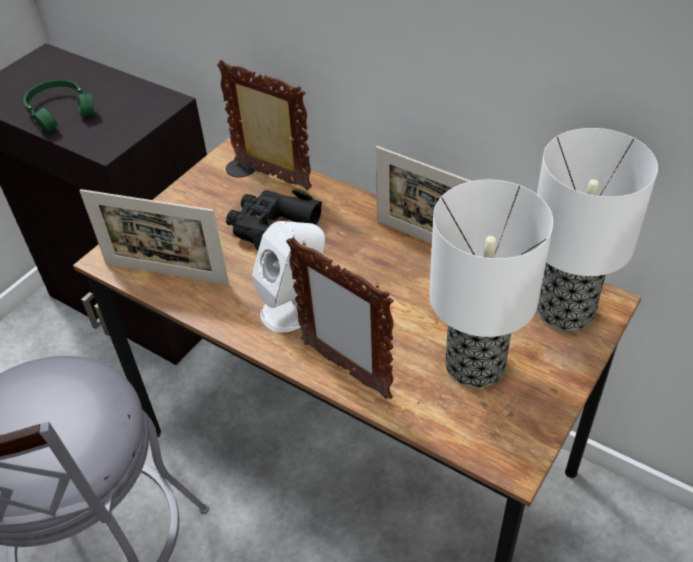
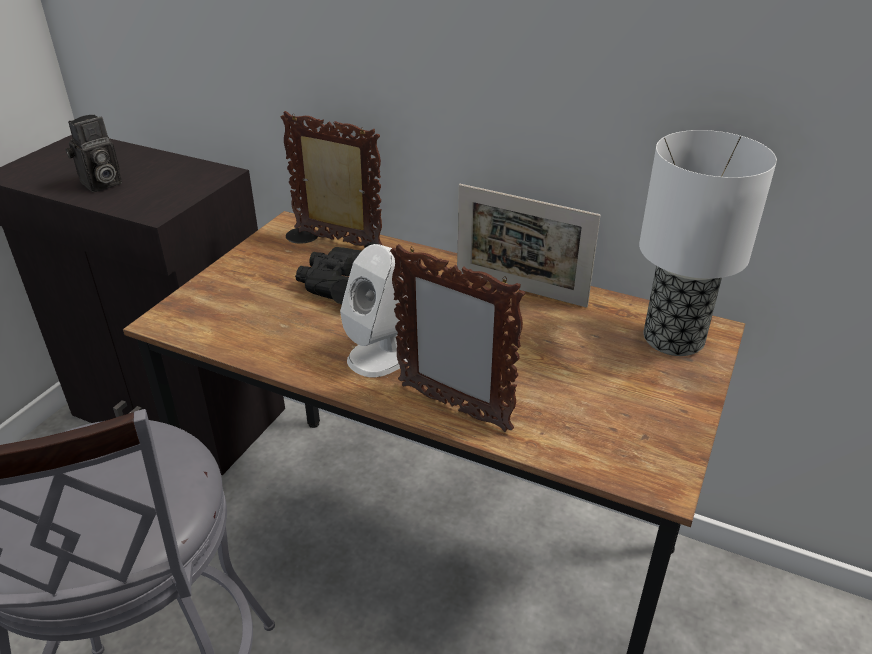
camera: 10 degrees left, 10 degrees down
(60, 111) = (100, 184): green headphones -> camera
(166, 273) = (233, 330): picture frame -> none
(477, 364) = (595, 392): table lamp -> none

